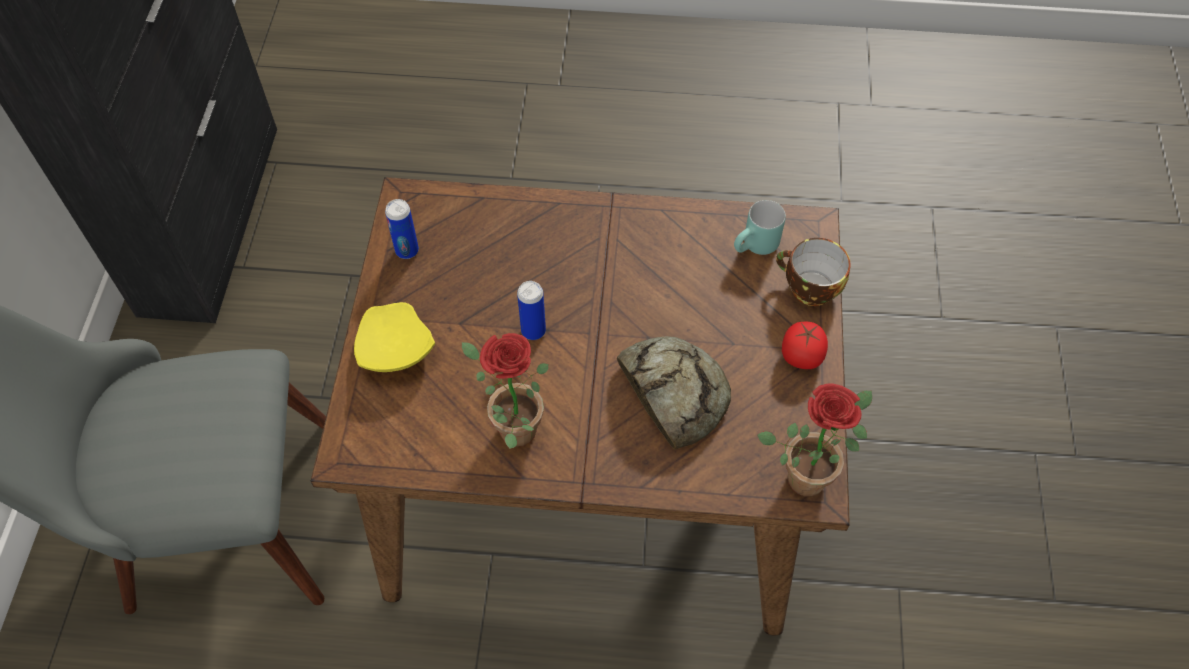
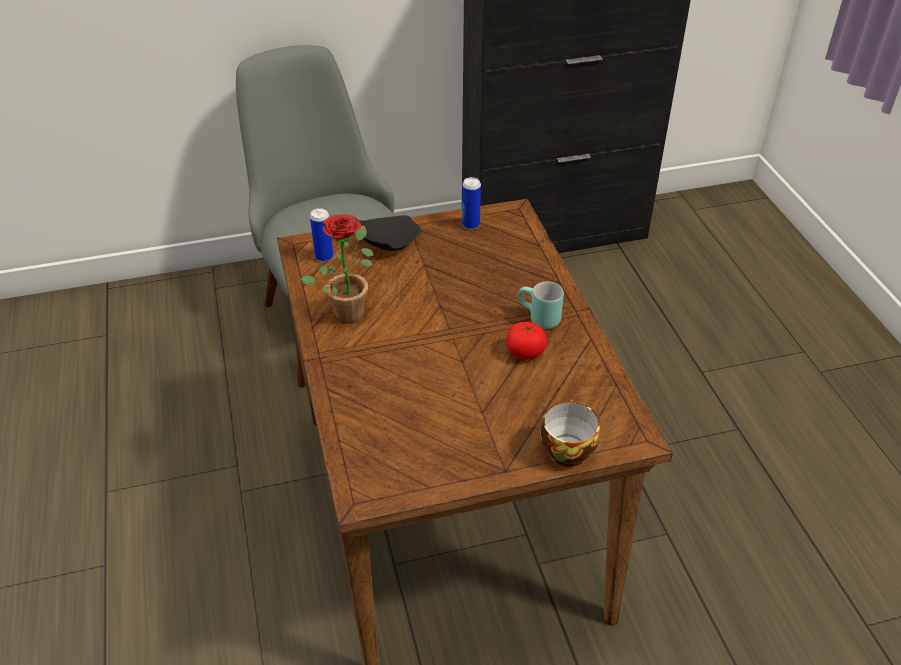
camera: 70 degrees right, 15 degrees down
(393, 350) = (387, 242): yellow plate -> black plate
(533, 331) = (436, 300): can -> can (324, 257)
(673, 392) = (417, 386): bread -> none
(756, 248) = (588, 405): turquoise mug -> turquoise mug (537, 319)
(801, 355) = (492, 458): tomato -> tomato (525, 352)
(810, 472) = (378, 487): potted plant -> none

